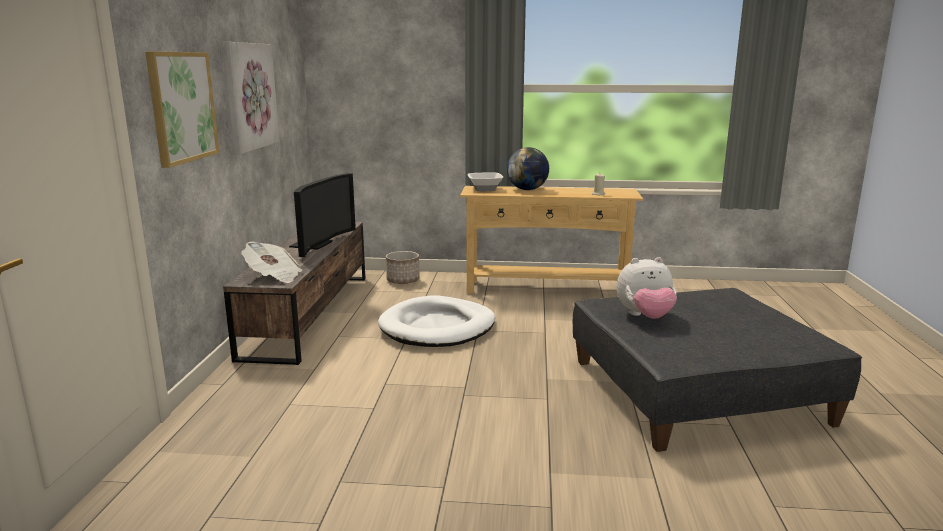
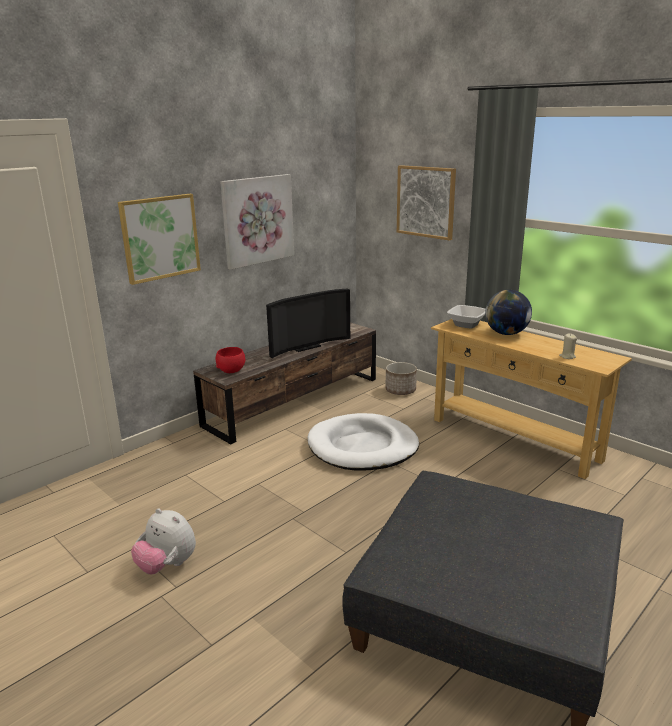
camera: 40 degrees right, 5 degrees up
(274, 276) = (231, 371): newspaper -> red bowl
(403, 78) = (426, 202): none -> picture
(645, 317) = (447, 514): plush toy -> plush toy (167, 565)

